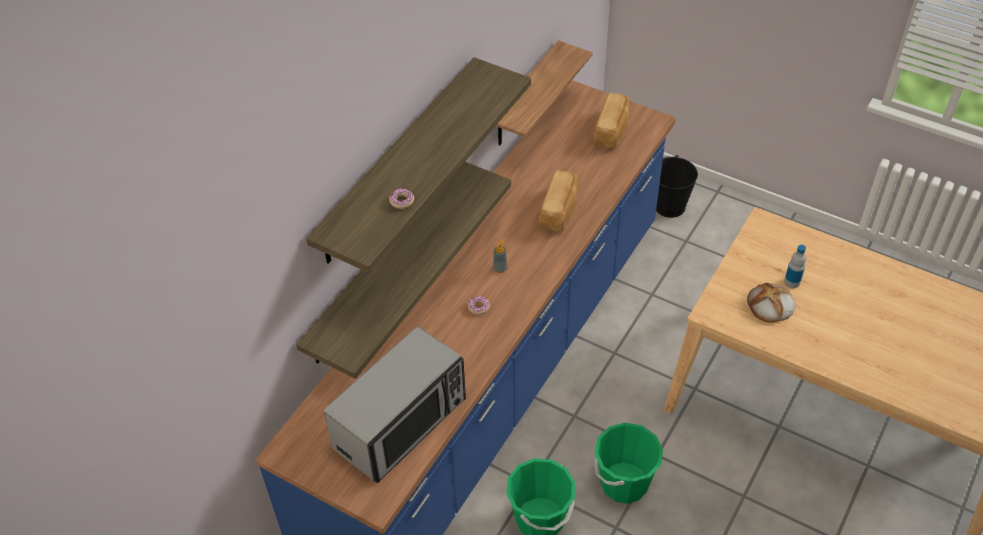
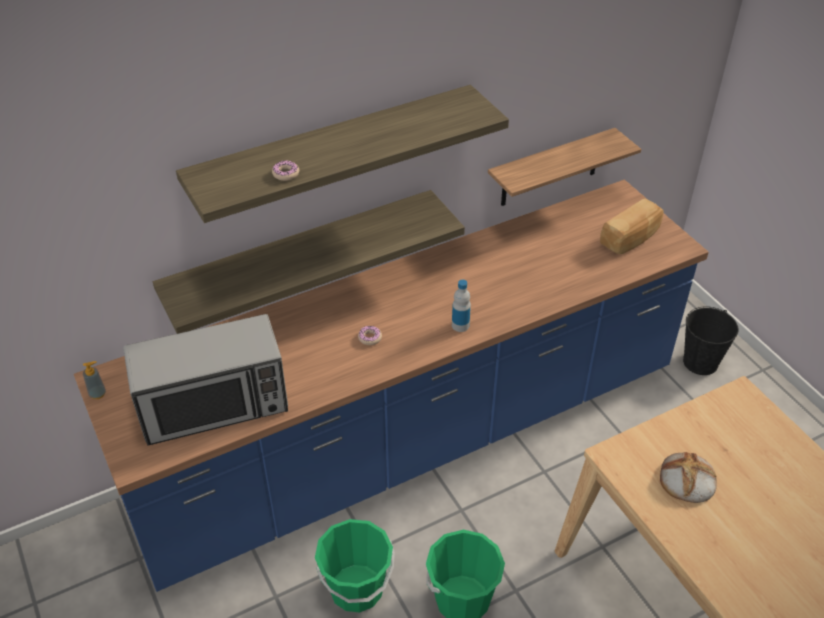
camera: 30 degrees right, 5 degrees down
(500, 268) = (418, 313): soap dispenser -> soap dispenser (97, 394)
(560, 211) = (519, 287): bread -> none
(792, 282) = (731, 468): bottle -> bottle (460, 325)

